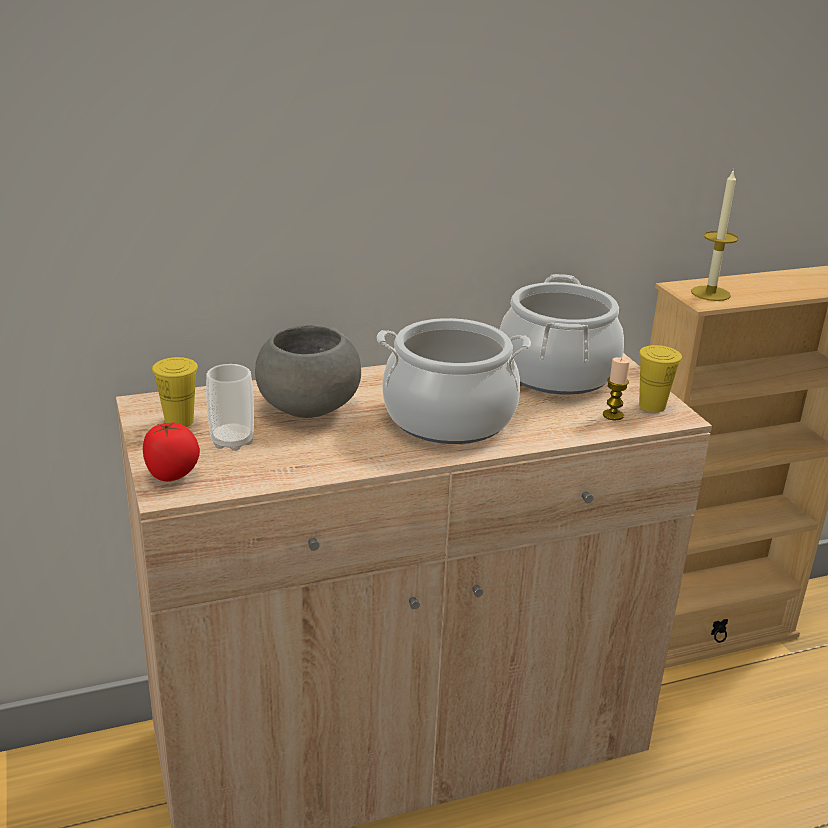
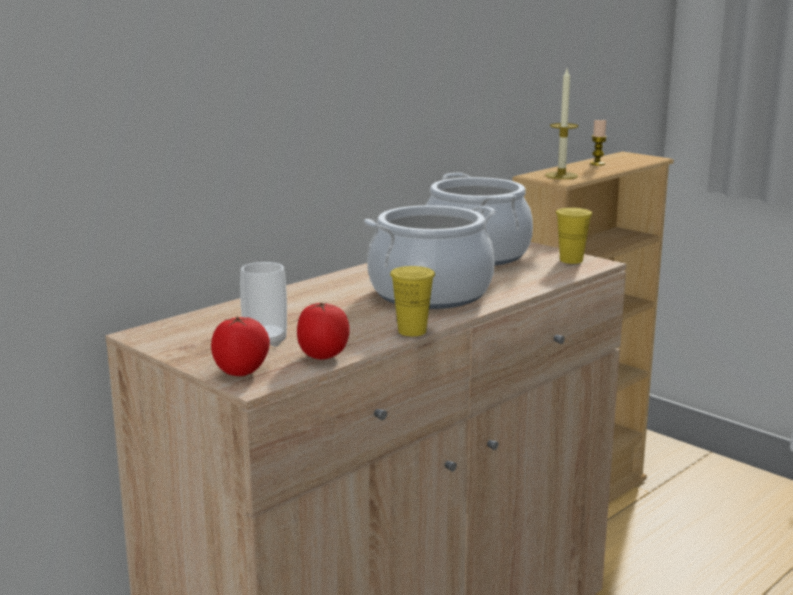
camera: 25 degrees left, 10 degrees down
(179, 422) = (195, 339): yellow cup -> yellow cup (412, 331)
(260, 476) = (323, 357): none -> tomato
(308, 408) = (302, 309): grey bowl -> none
(613, 415) = (551, 270): candle -> candle (597, 164)

